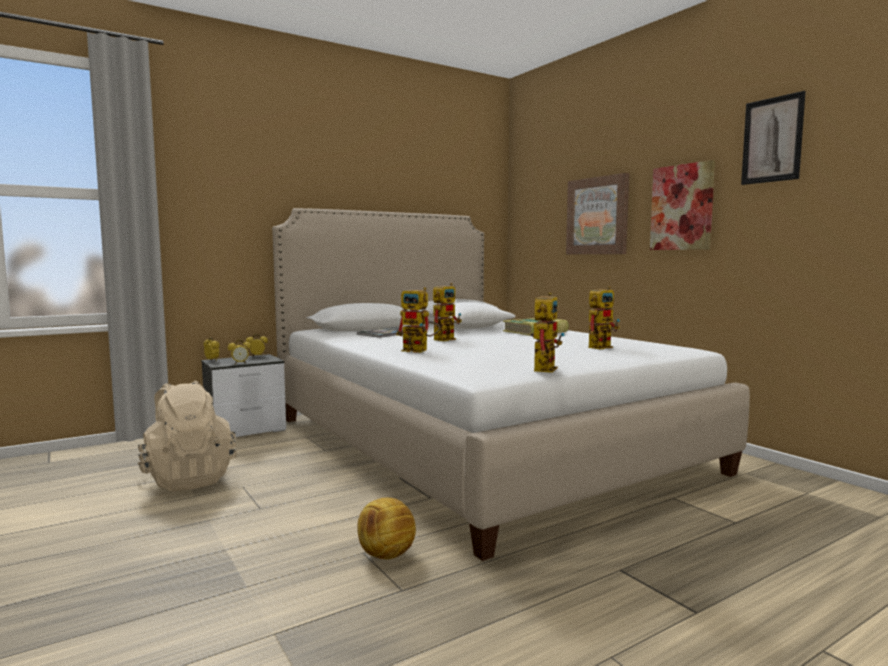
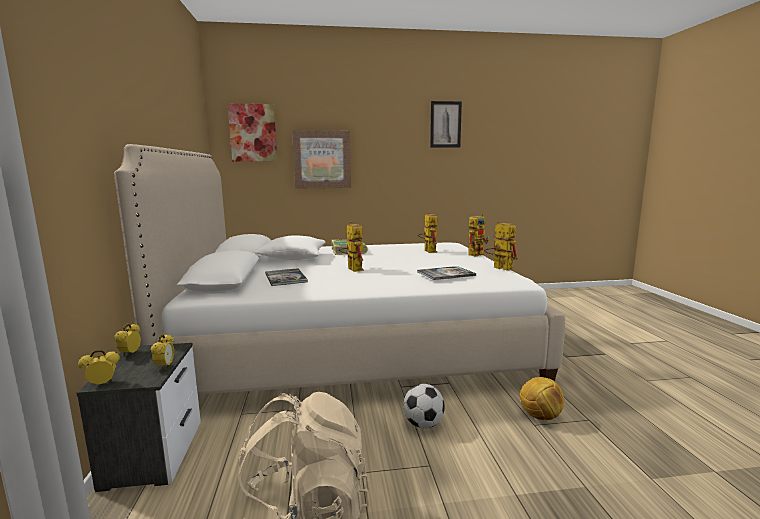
camera: 65 degrees left, 5 degrees up
(329, 497) = (423, 424): none -> football
(420, 350) = (403, 280): toy robot -> toy robot (477, 254)
(459, 355) = (446, 274): none -> book
(682, 207) = (392, 158): picture -> picture (253, 133)

